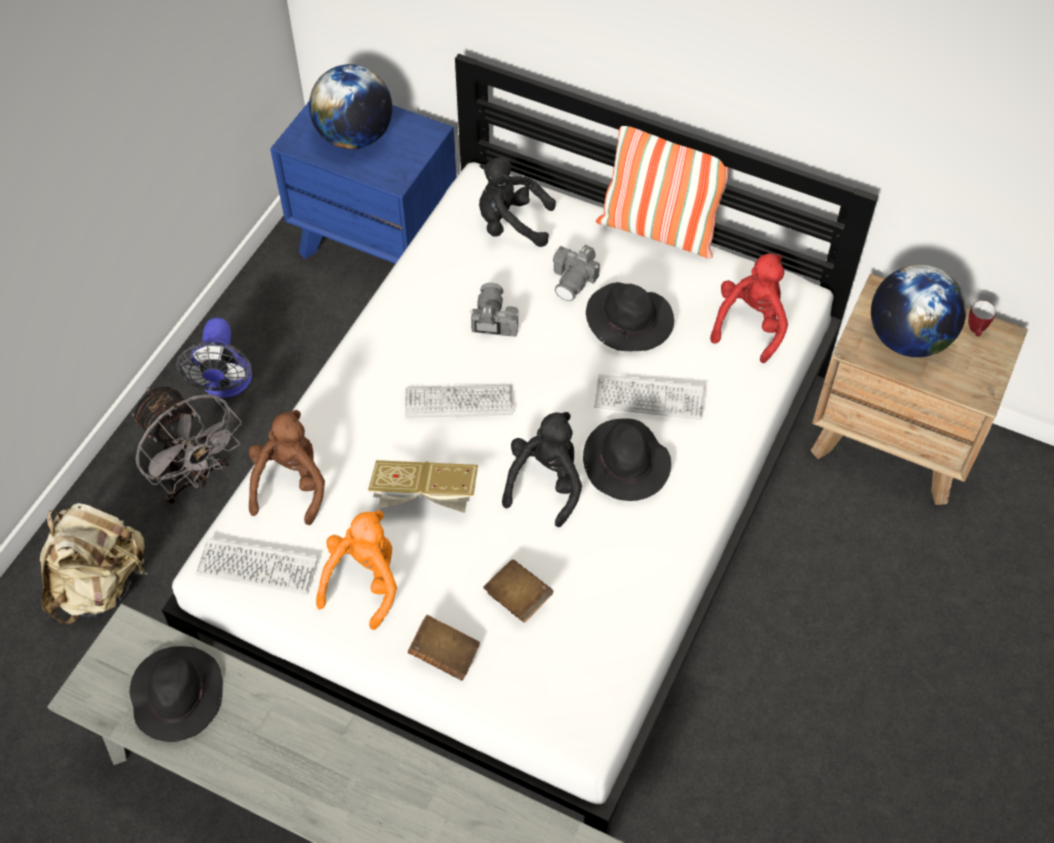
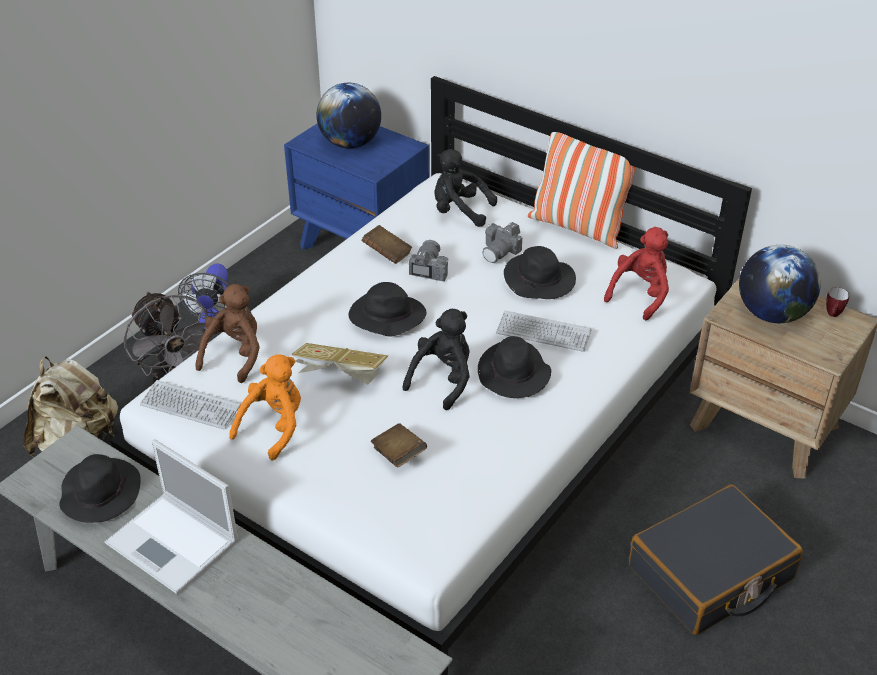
camera: 10 degrees right, 15 degrees down
(283, 749) = (174, 543): none -> laptop
(444, 655) = (325, 486): brown book -> brown book (387, 254)
(459, 402) = (386, 317): keyboard -> black hat
(862, 644) = (711, 573): none -> black suitcase

